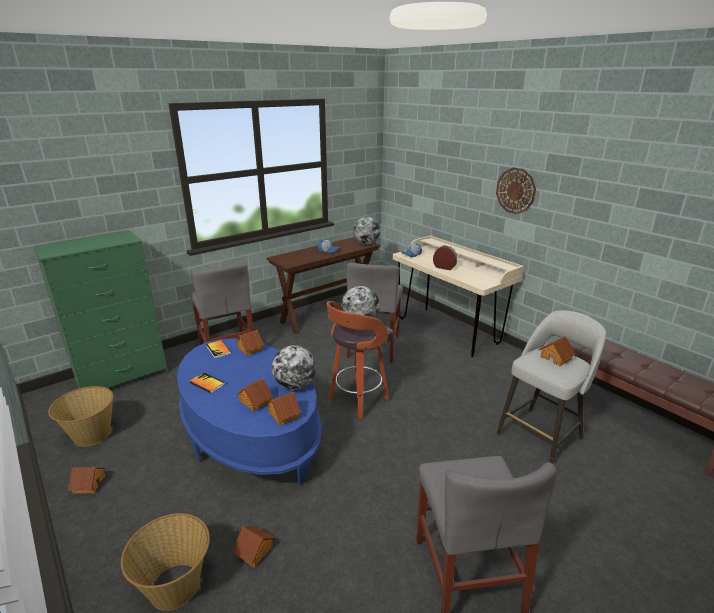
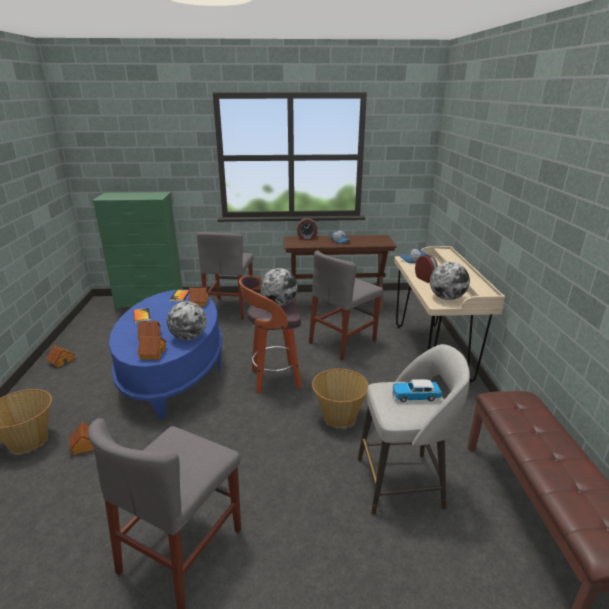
camera: 35 degrees right, 0 degrees up
(91, 435) = (95, 333): basket -> basket (339, 416)
(292, 254) = (307, 238): none -> alarm clock
(366, 243) = (384, 242): globe -> globe (446, 298)
(515, 190) = (511, 203): wall clock -> none
(556, 358) = (415, 396): toy house -> toy car

